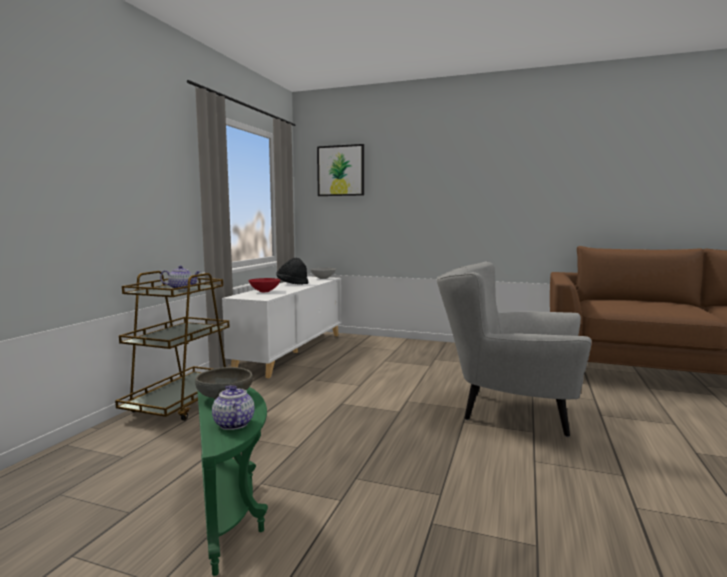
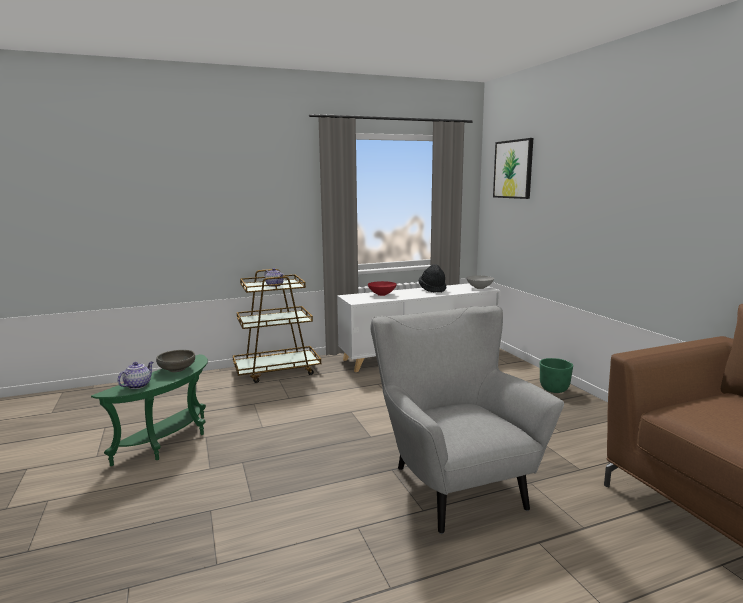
camera: 50 degrees right, 5 degrees up
(426, 345) = (554, 390): none -> green planter

